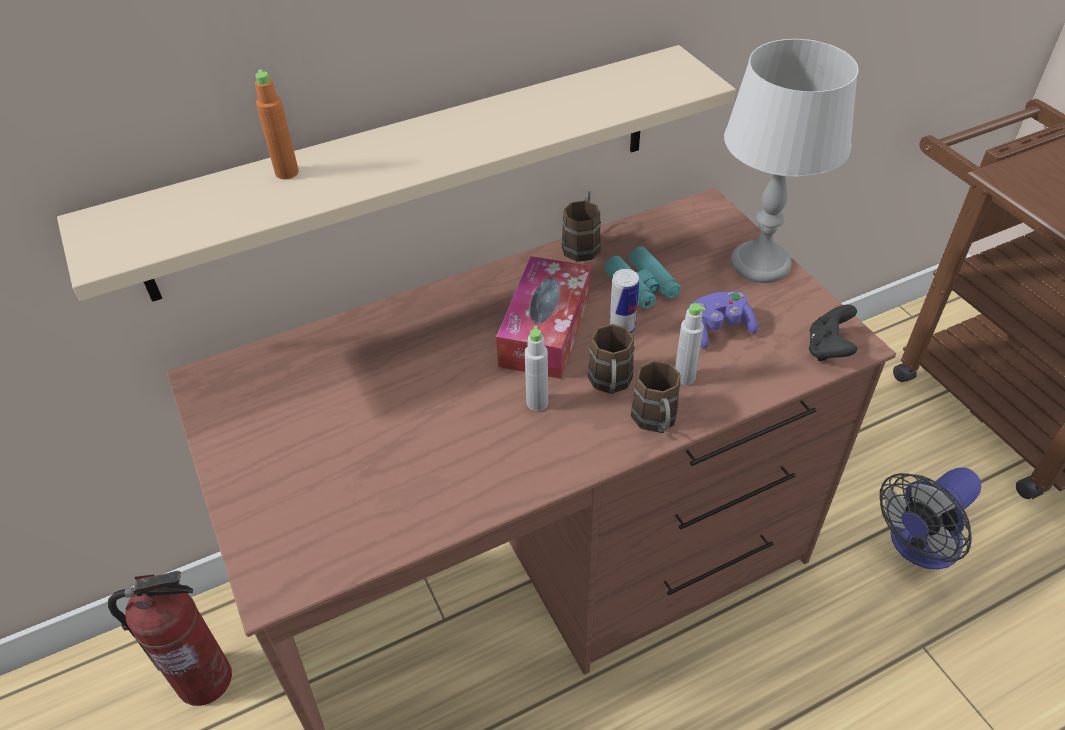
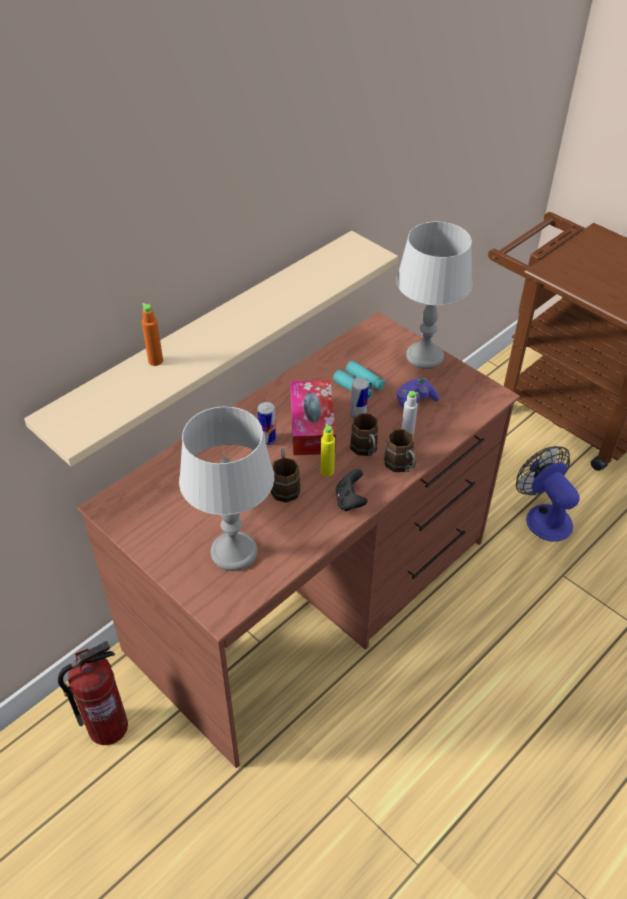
camera: 20 degrees left, 0 degrees up
(339, 494) = (233, 552): none -> grey table lamp
(471, 336) = (267, 440): none -> can
(537, 403) = (327, 471): grey bottle -> yellow bottle
(582, 243) = (310, 365): brown mug -> brown mug (284, 485)
(828, 349) = (482, 401): black game controller -> black game controller (350, 501)
(917, 546) = (543, 516): fan -> fan turned 120 degrees clockwise

